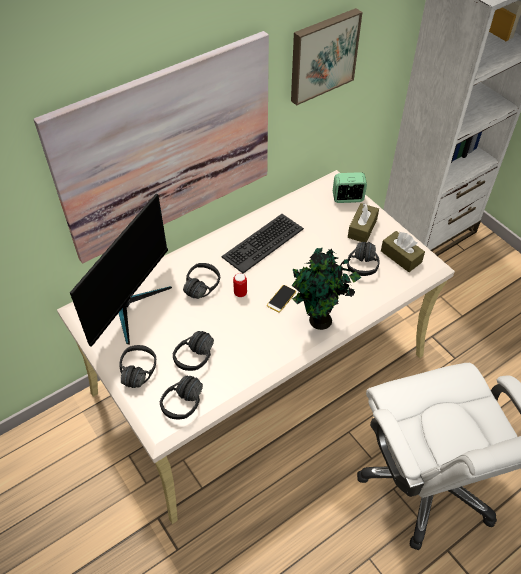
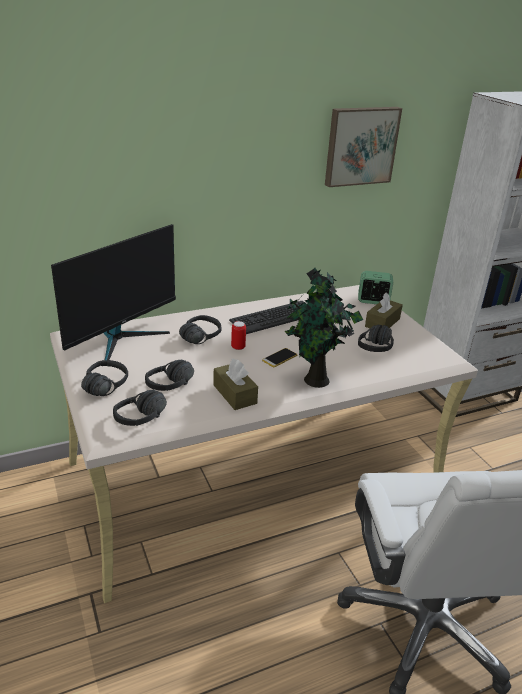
camera: 10 degrees right, 20 degrees down
(167, 149) = (192, 188): picture -> none
(401, 256) = (419, 348): brown tissue box -> brown tissue box (234, 394)

